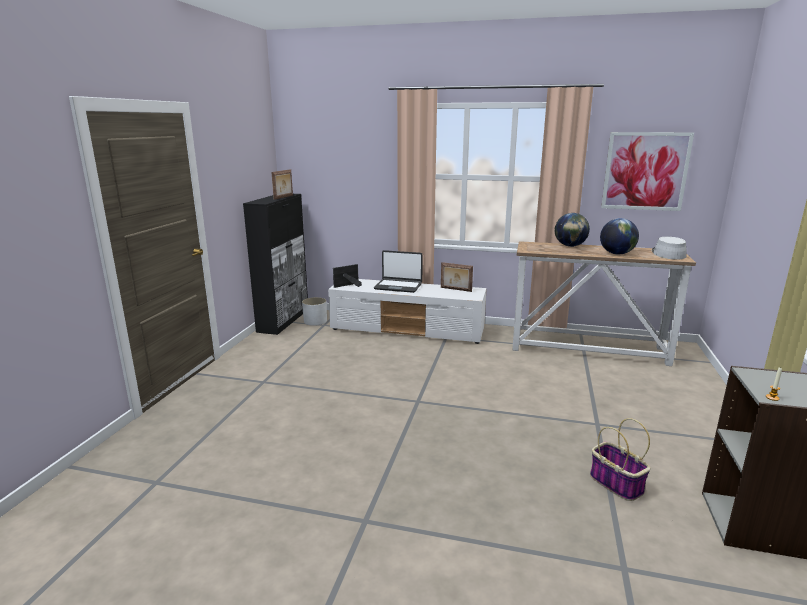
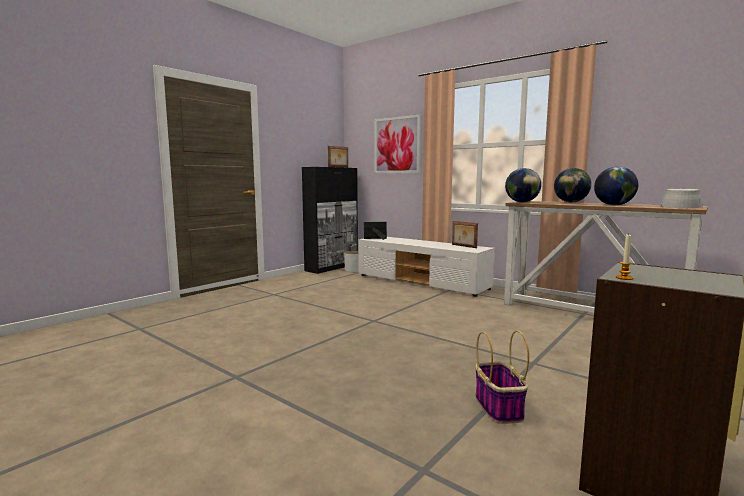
camera: 25 degrees right, 10 degrees down
(398, 286) = (416, 241): laptop -> none
(529, 249) = (522, 202): none -> globe
(645, 171) = (663, 125): picture -> picture (396, 145)

